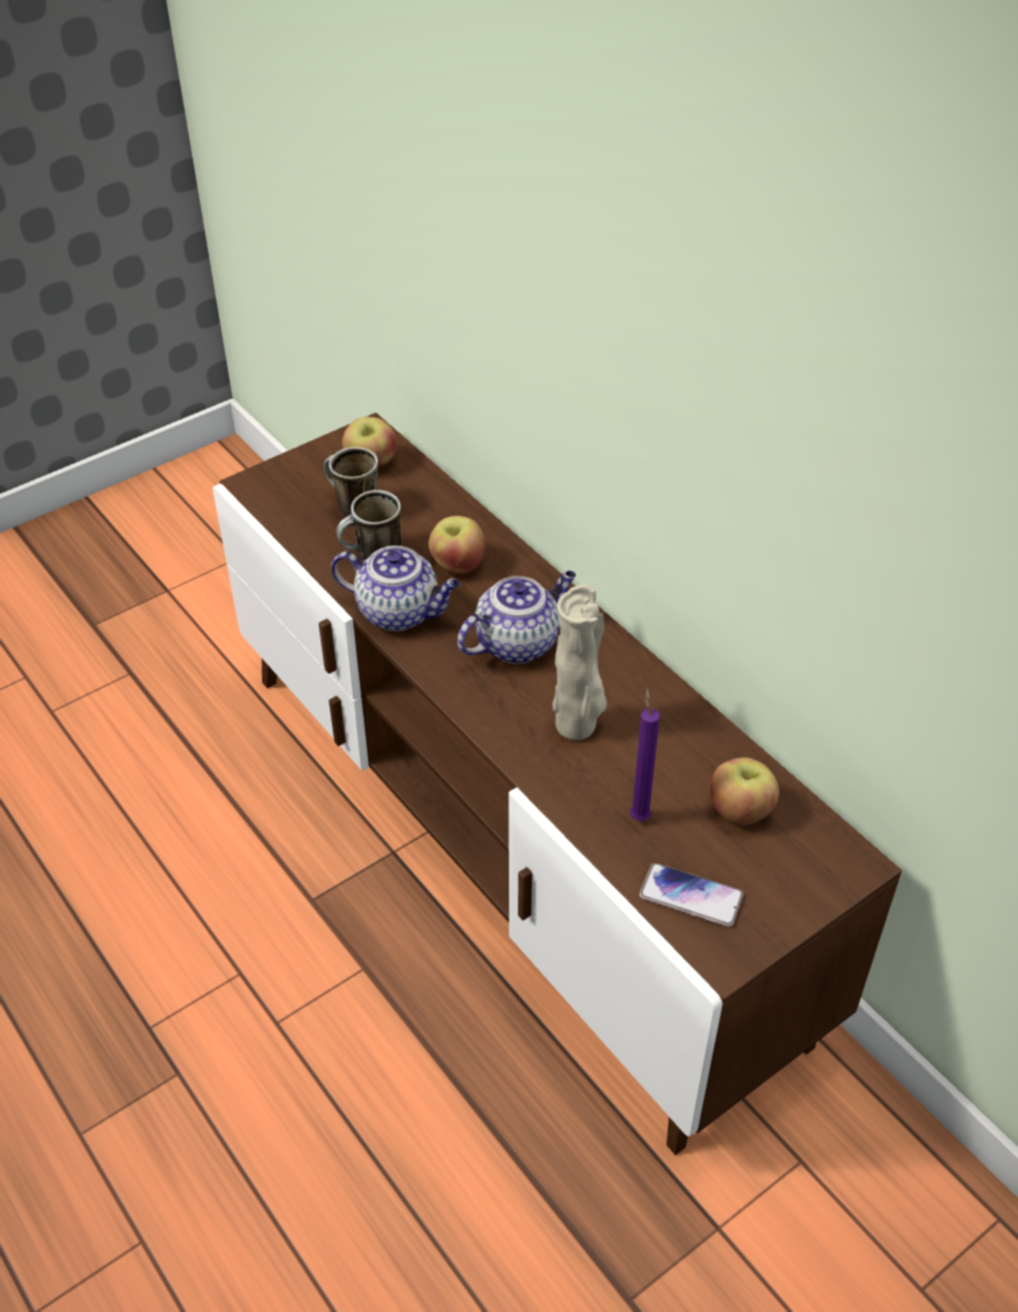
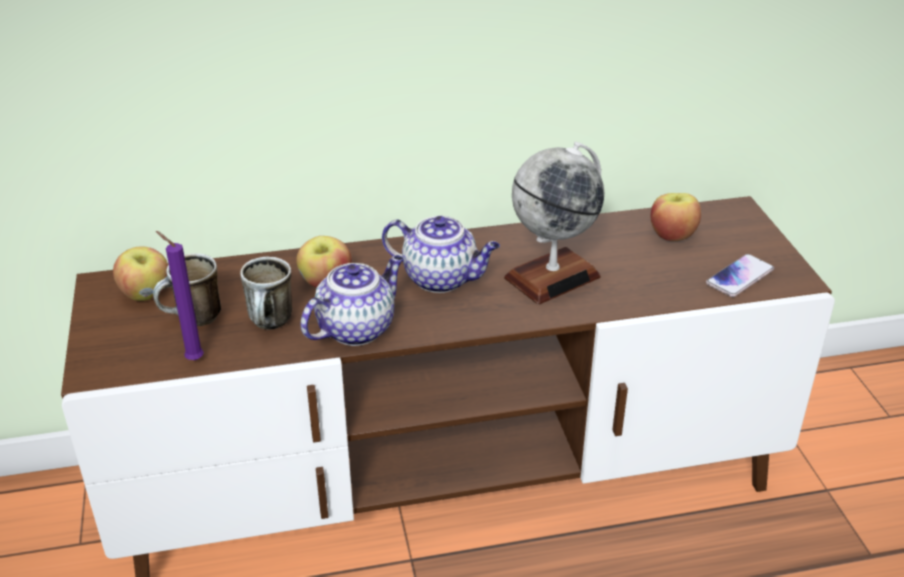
camera: 65 degrees left, 10 degrees down
(518, 642) = (442, 278): teapot -> teapot turned 120 degrees clockwise
(578, 726) = (552, 277): beige vase -> globe
(639, 815) = (655, 276): purple candle -> purple candle (192, 359)

